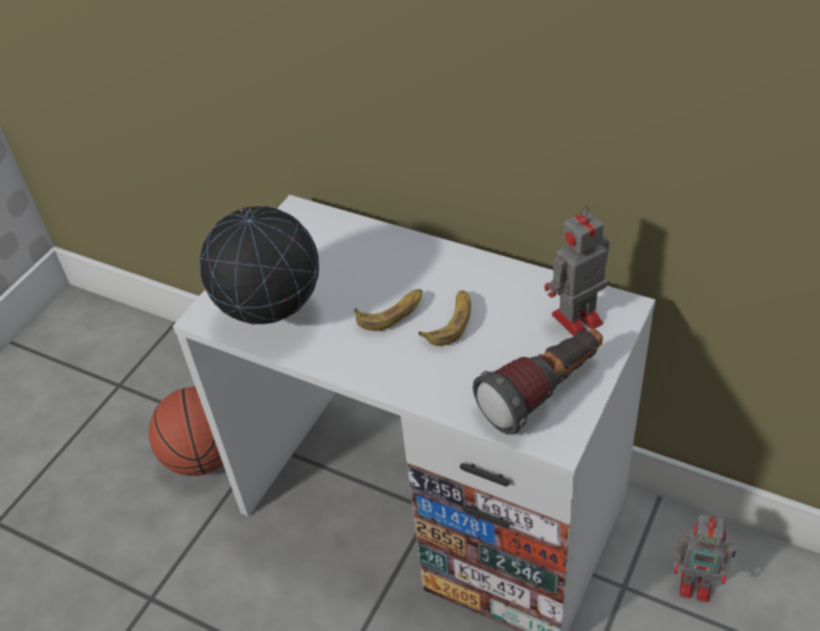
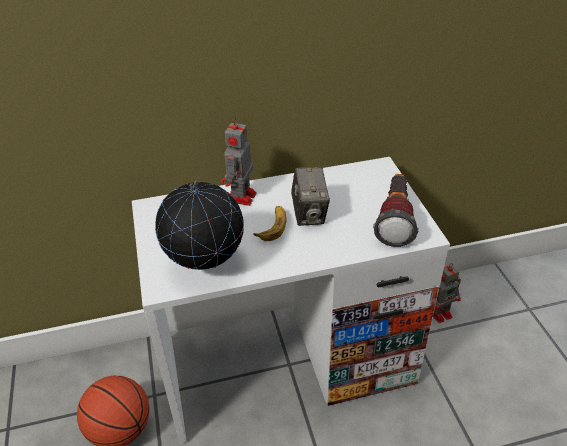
camera: 45 degrees left, 5 degrees down
(450, 322) = (309, 214): banana -> camera
(574, 320) = (367, 182): toy robot -> toy robot (240, 198)

